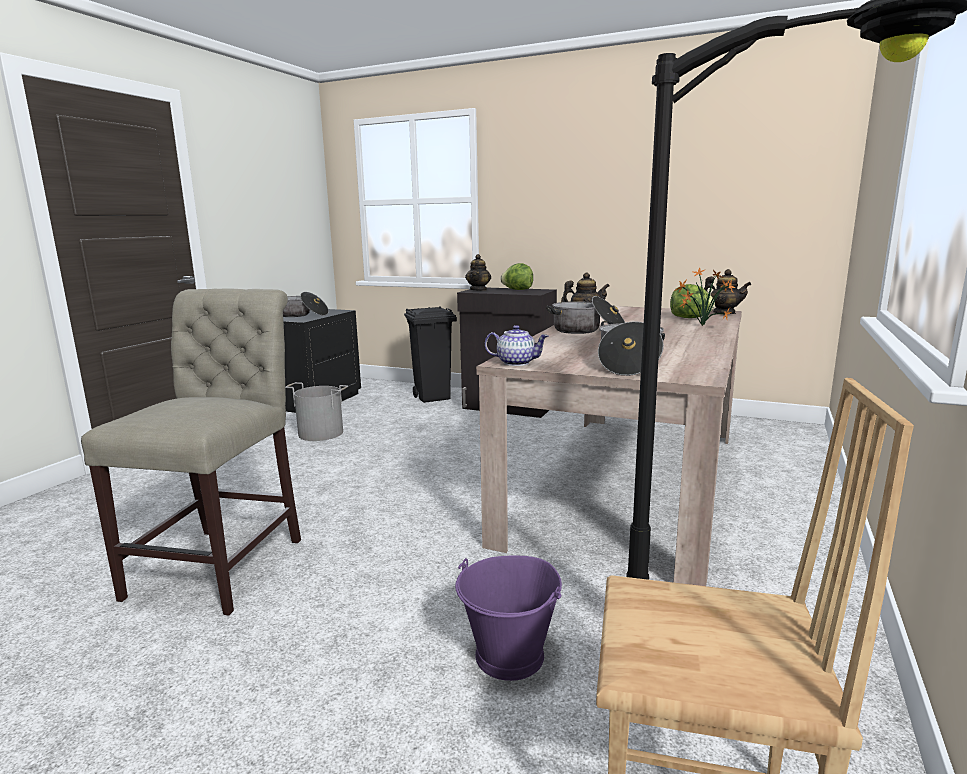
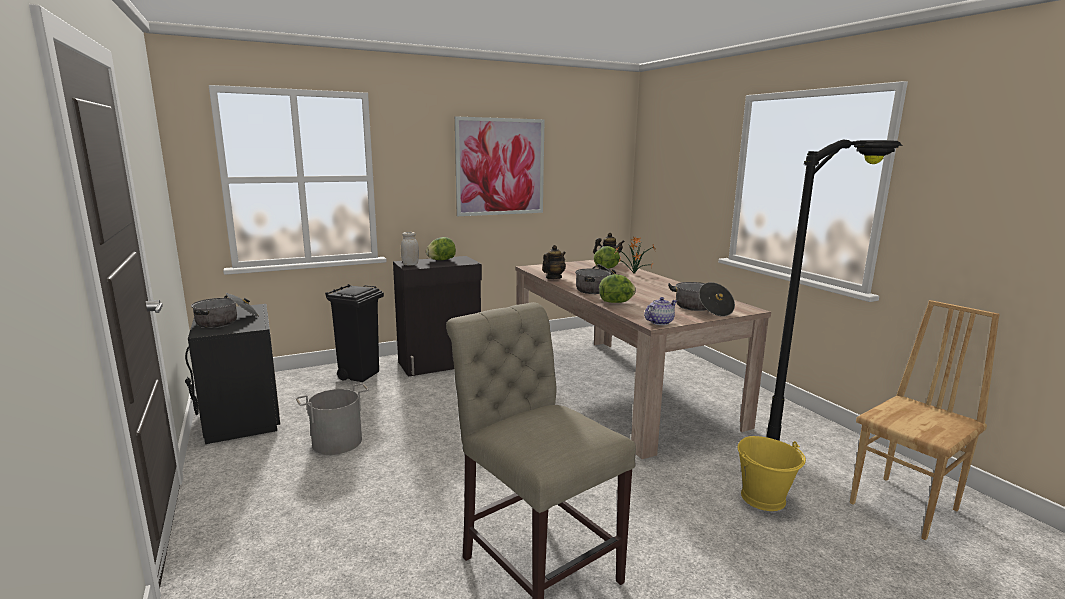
camera: 50 degrees left, 0 degrees up
(478, 290) = (410, 264): teapot -> white jar
(510, 656) = (764, 498): purple bucket -> yellow bucket
(553, 342) = (616, 302): none -> lettuce
(622, 182) = (500, 167): none -> picture

